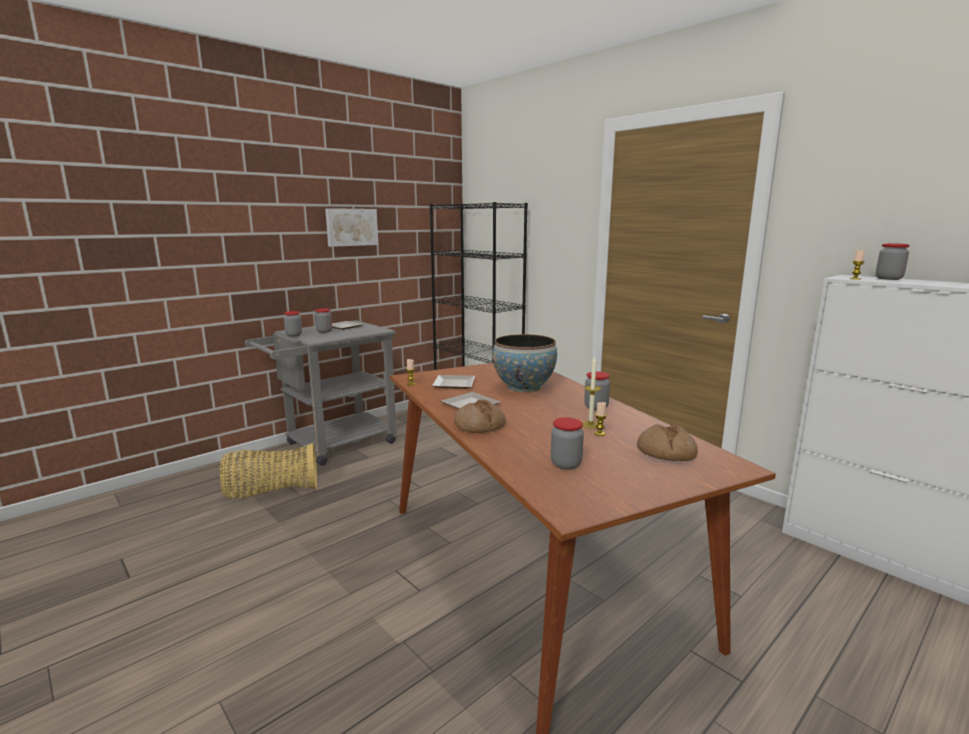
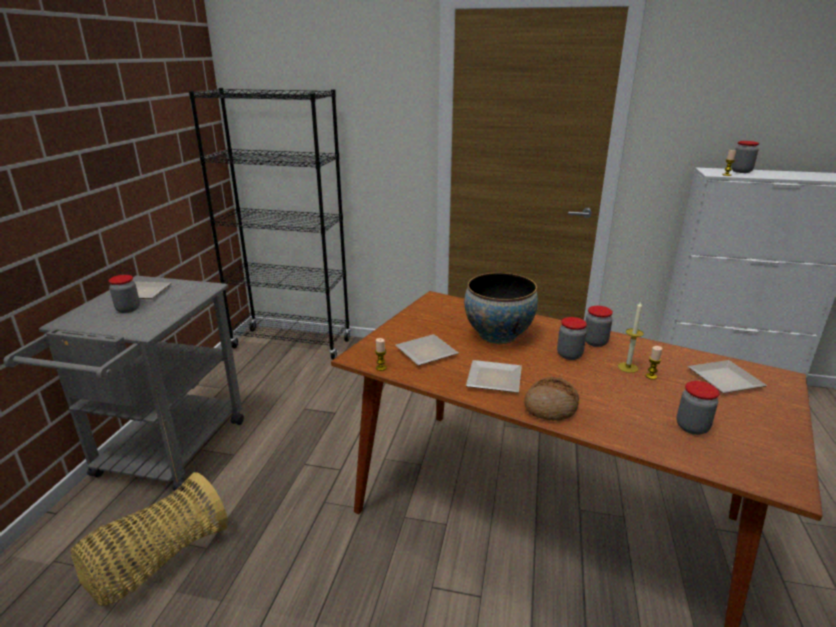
camera: 35 degrees left, 10 degrees up
(294, 335) = (93, 329): jar -> jar (569, 355)
(351, 227) = (104, 139): picture -> none
(666, 453) = (724, 381): bread -> plate

